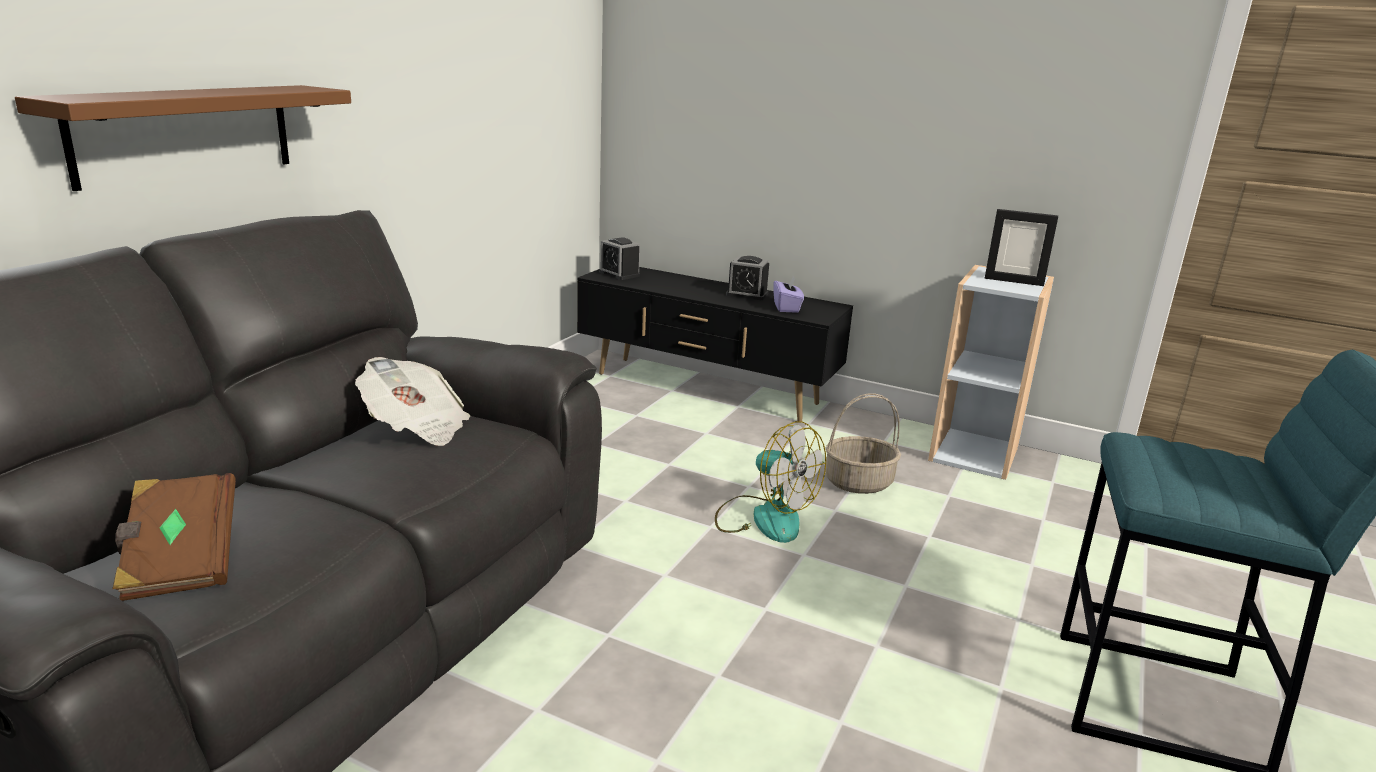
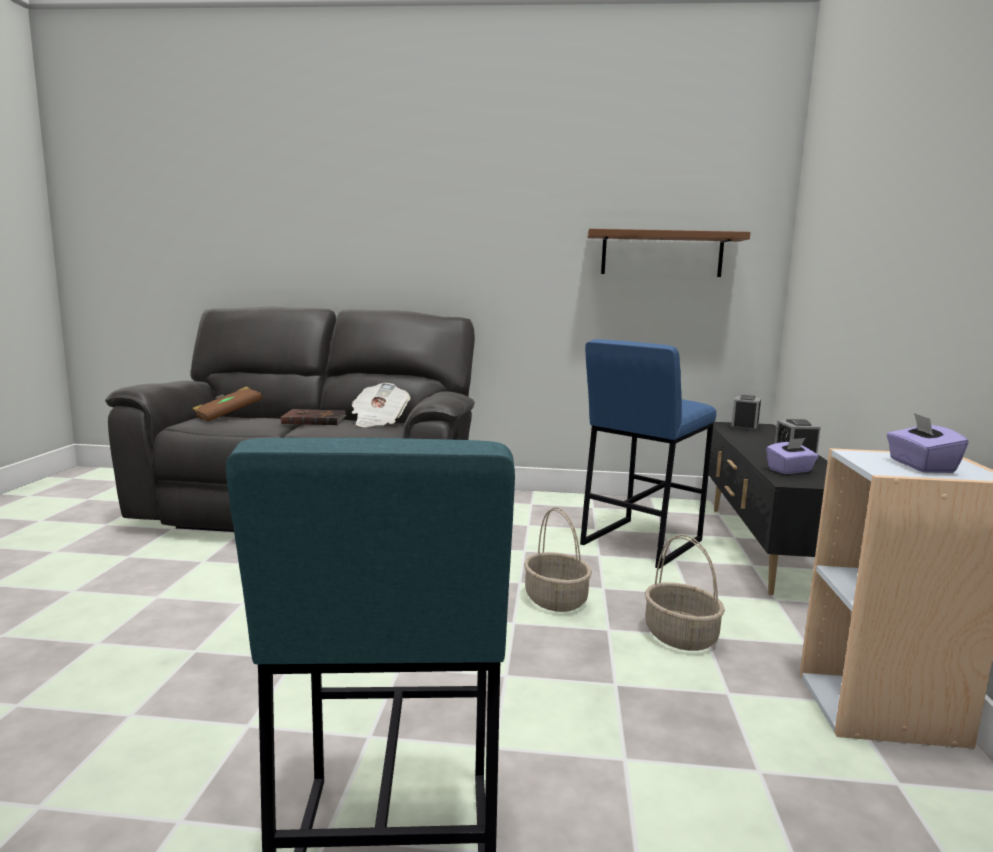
camera: 70 degrees right, 10 degrees down
(185, 133) = (394, 269): brown shelf -> brown shelf (661, 254)
(341, 475) = (313, 420): none -> brown book
(653, 434) = (640, 543): none -> blue stool
(764, 518) = (556, 600): fan -> basket
(1013, 281) = (920, 466): picture frame -> purple tissue box

